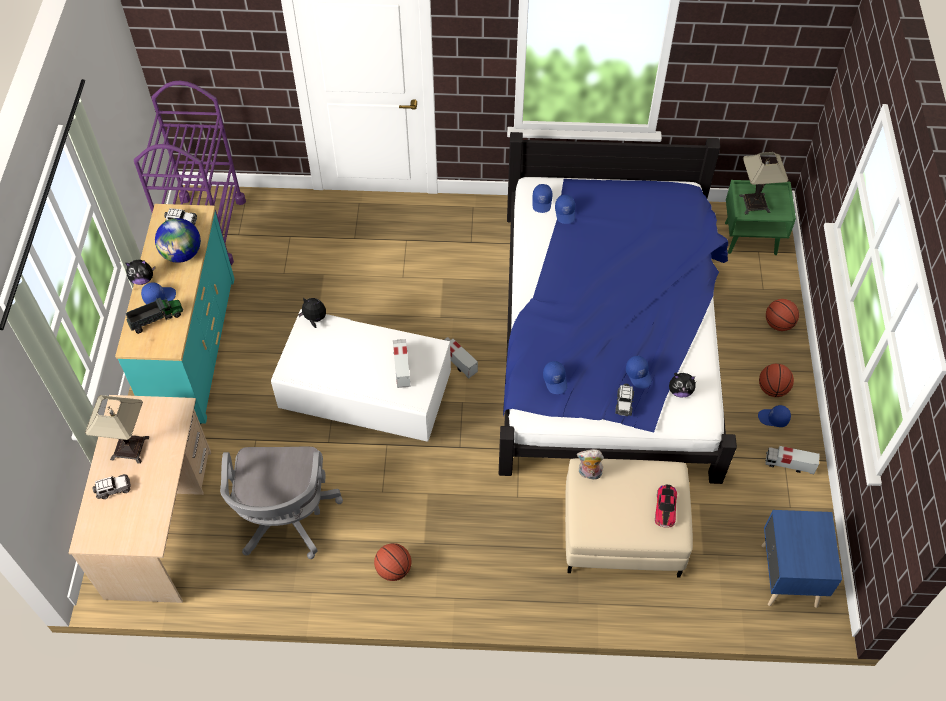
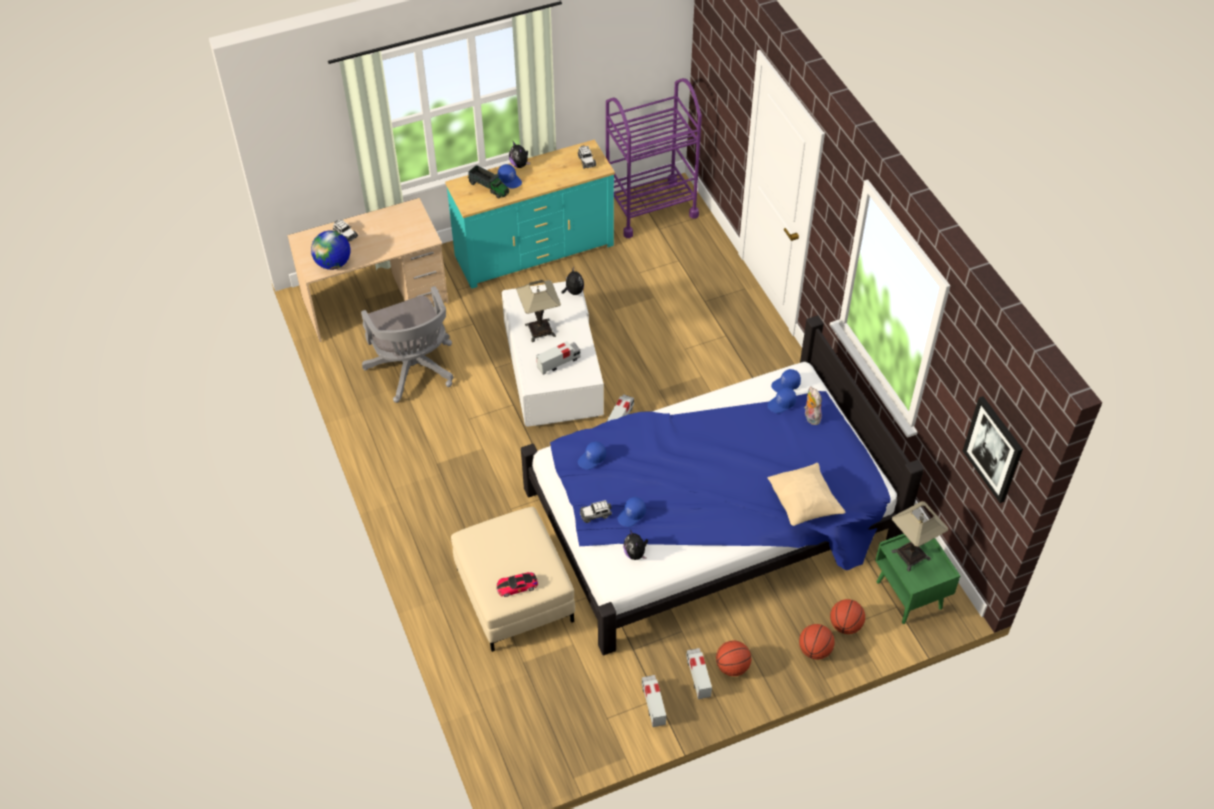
camera: 65 degrees right, 5 degrees down
(130, 448) = (382, 228): table lamp -> table lamp (540, 330)
(182, 254) = (556, 175): globe -> globe (333, 264)
(285, 520) = (414, 371): grey office chair -> grey office chair turned 90 degrees counterclockwise
(394, 569) = (405, 453): basketball -> basketball (845, 625)
(589, 474) = (522, 522): plush toy -> plush toy (810, 417)
(683, 245) = (803, 504): none -> beige pillow
(773, 419) = (698, 677): blue cap -> toy truck
(784, 62) = (993, 449): none -> picture
(787, 576) = (532, 736): blue nightstand -> none

